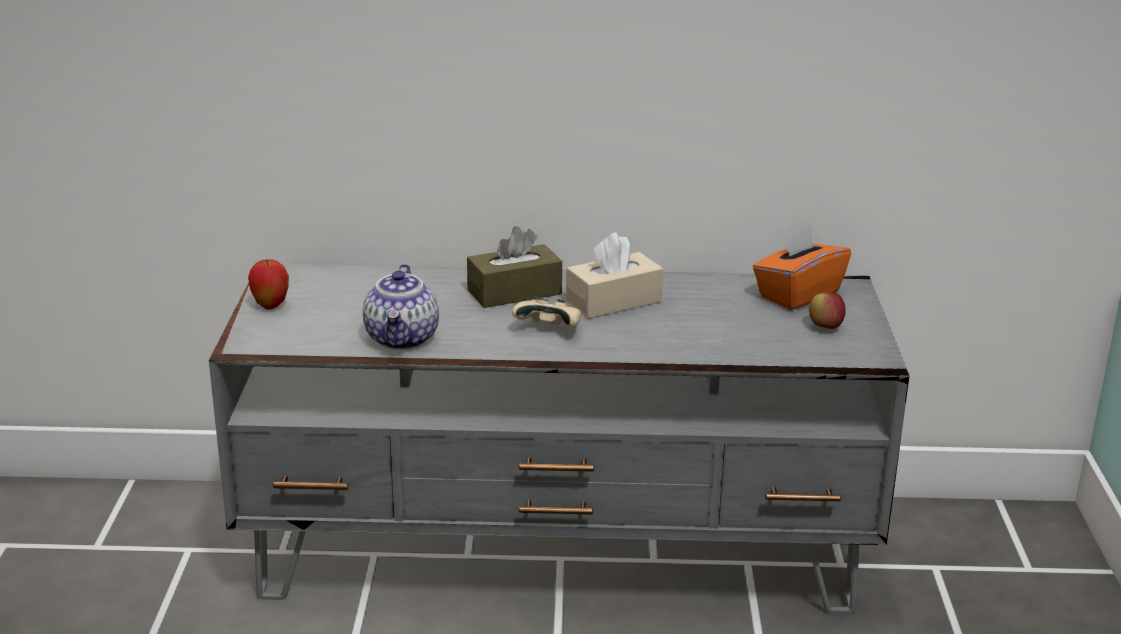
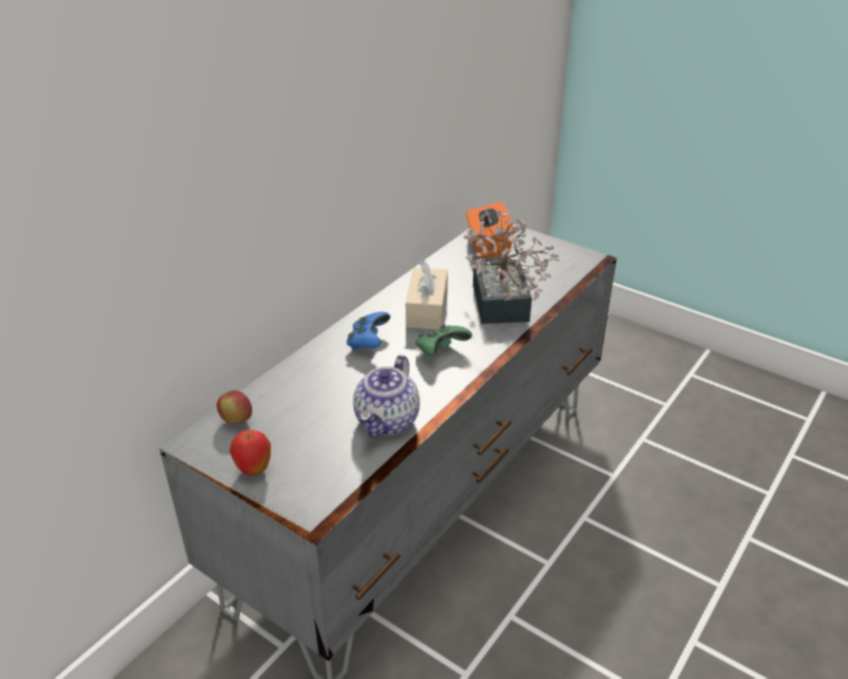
camera: 55 degrees left, 10 degrees up
(403, 339) = (388, 421): teapot -> teapot turned 75 degrees clockwise
(514, 292) = (368, 342): brown tissue box -> blue game controller
(550, 329) = (441, 351): beige game controller -> green game controller
(677, 337) = (500, 308): none -> potted plant
(825, 327) = (537, 255): apple -> apple (236, 420)

